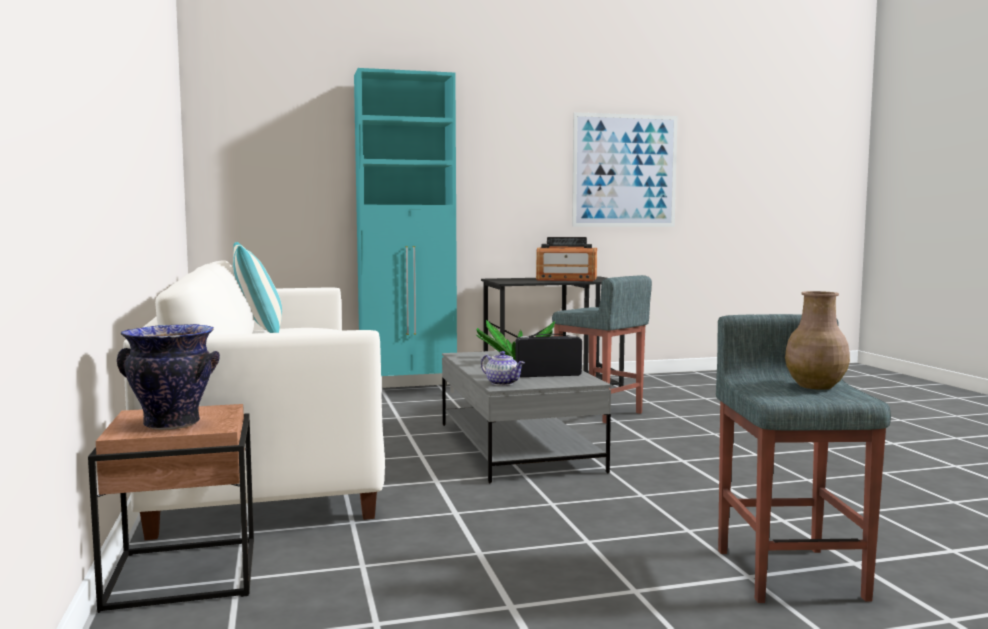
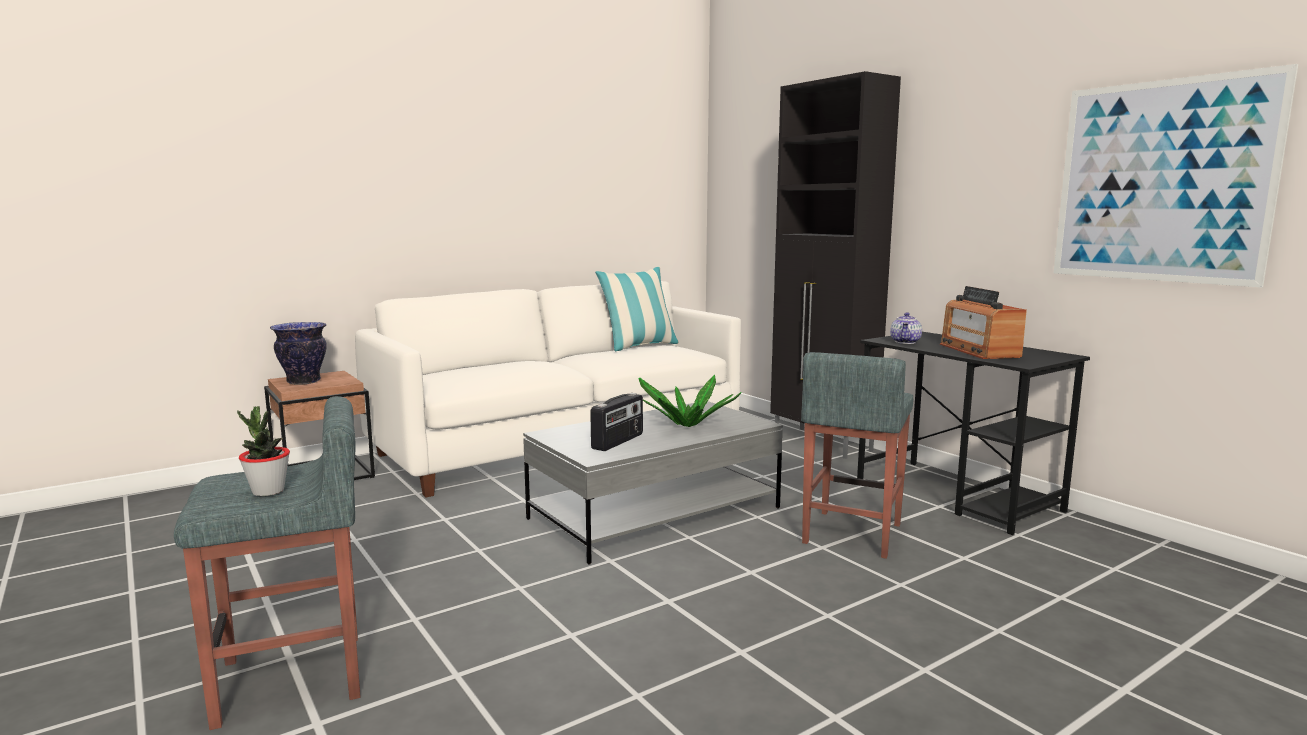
camera: 70 degrees right, 5 degrees up
(409, 391) = (822, 443): turquoise cabinet -> black cabinet
(503, 383) = (561, 432): teapot -> teapot (906, 342)
(548, 375) = (618, 441): radio -> radio turned 60 degrees clockwise
(816, 386) = (268, 491): brown vase -> potted plant

